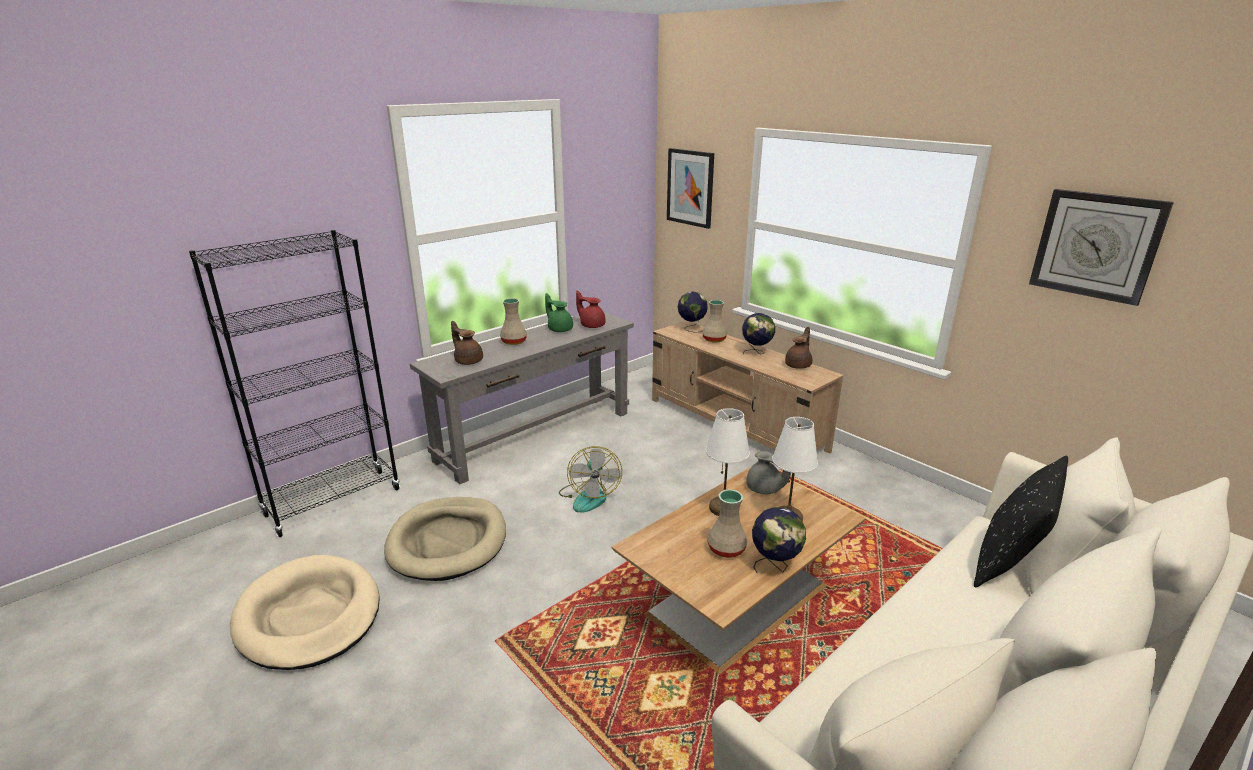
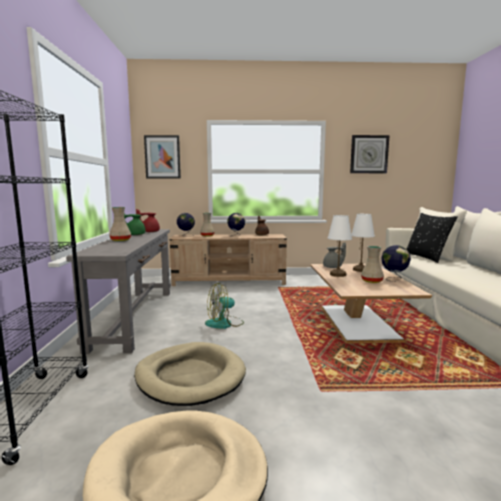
camera: 50 degrees left, 15 degrees down
(468, 361) = (114, 248): brown teapot -> none
(589, 496) = (224, 323): fan -> fan turned 120 degrees clockwise

